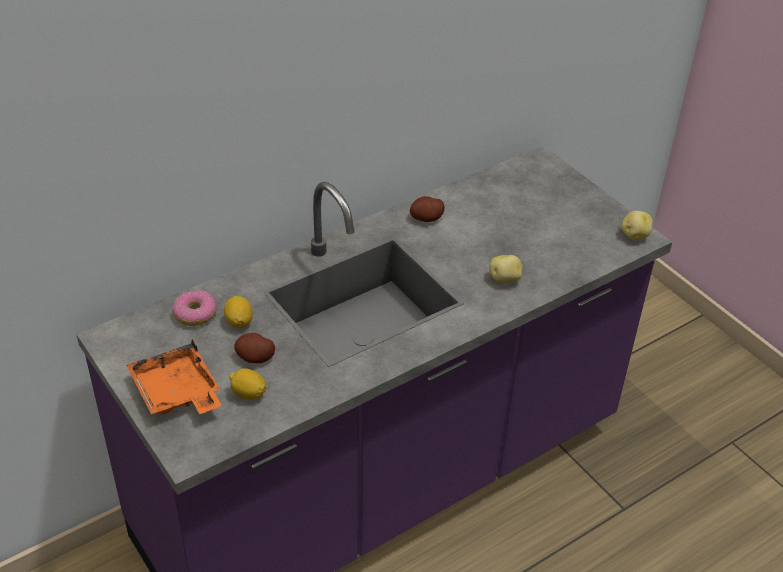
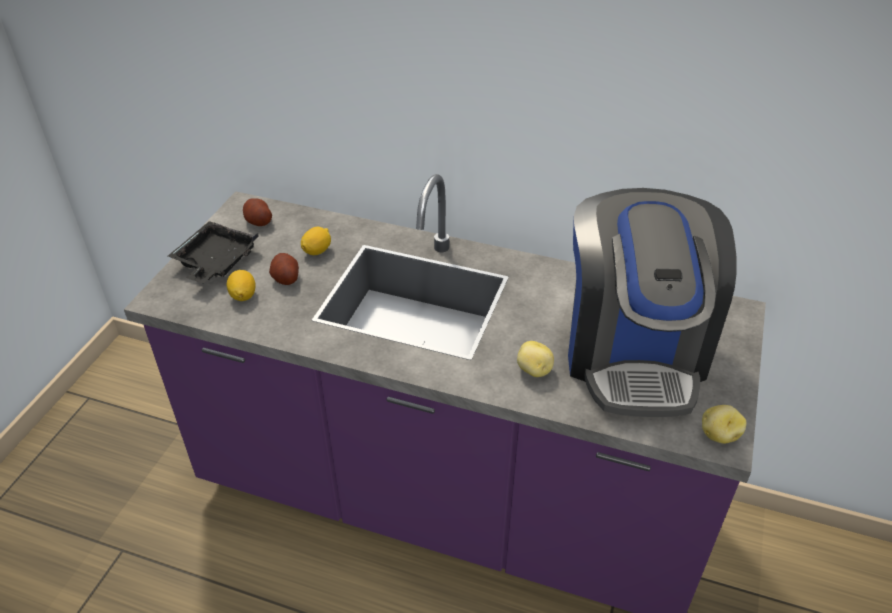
camera: 55 degrees right, 0 degrees up
(177, 392) = (215, 262): orange tray -> black tray
(195, 314) = (304, 227): donut -> none
(426, 218) = (556, 282): potato -> potato (258, 221)
(532, 225) = (633, 352): none -> coffee machine

